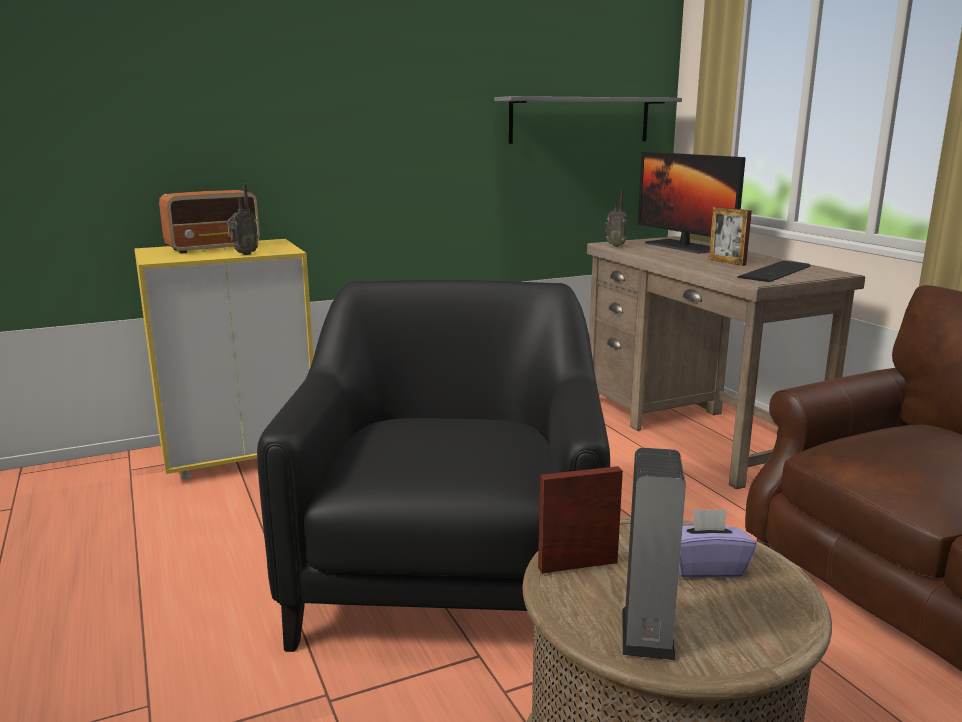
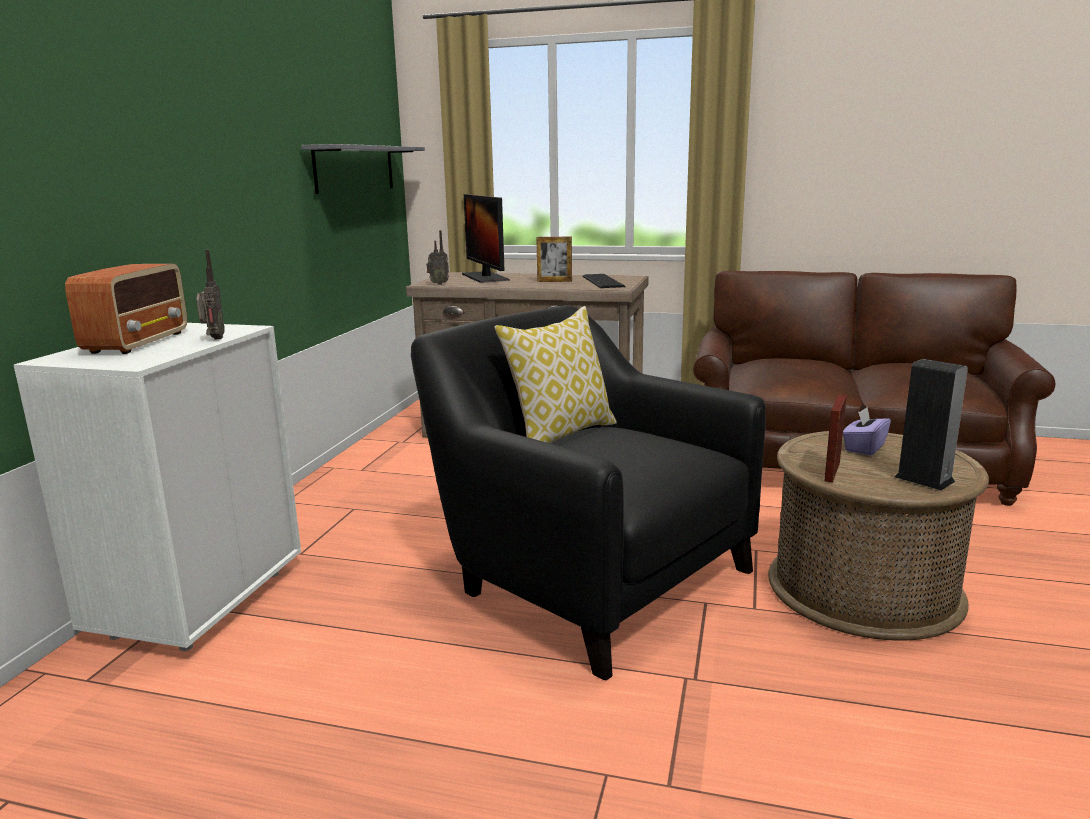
camera: 50 degrees left, 0 degrees up
(241, 454) = (200, 602): yellow cabinet -> white cabinet
(461, 415) = (560, 435): none -> pillow
(683, 246) = (485, 277): monitor -> monitor turned 60 degrees clockwise

